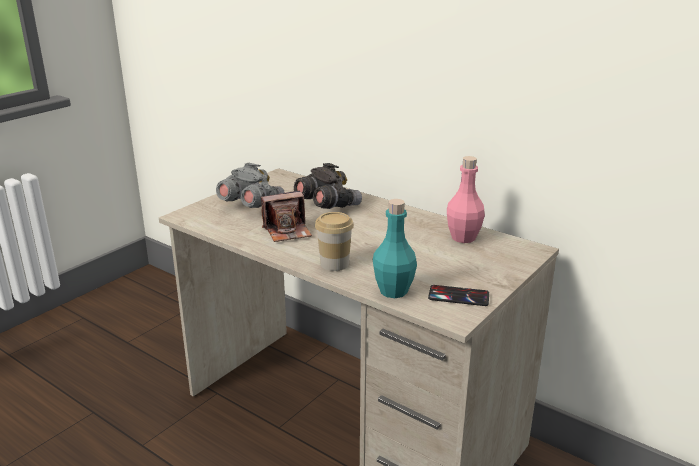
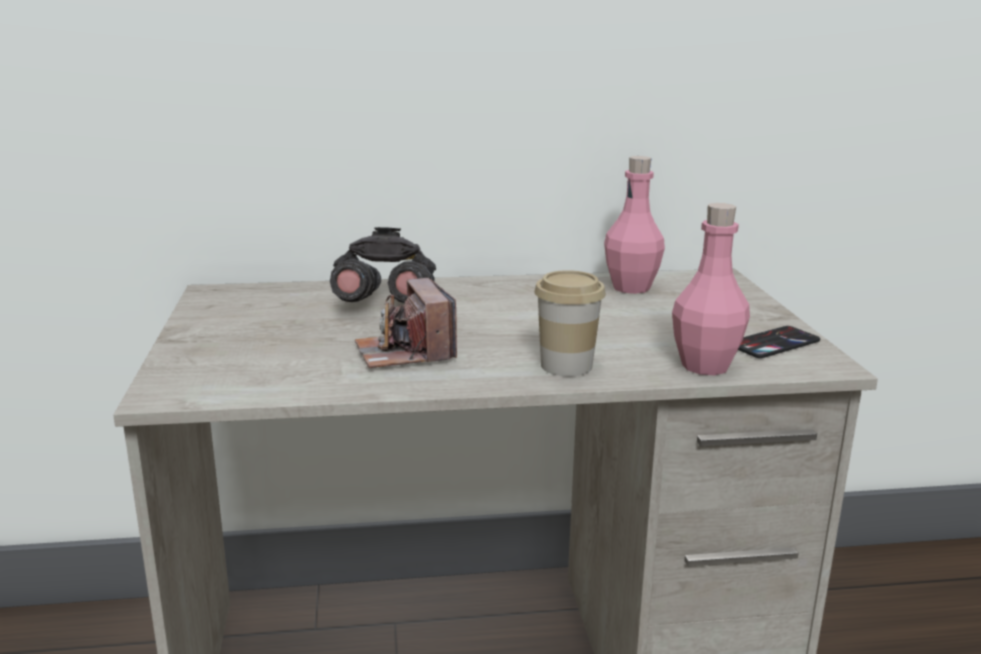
camera: 45 degrees left, 5 degrees down
(251, 205) = (262, 341): grey binoculars -> none
(287, 231) = (405, 353): camera -> camera turned 135 degrees clockwise
(393, 291) = (705, 366): turquoise bottle -> pink bottle

